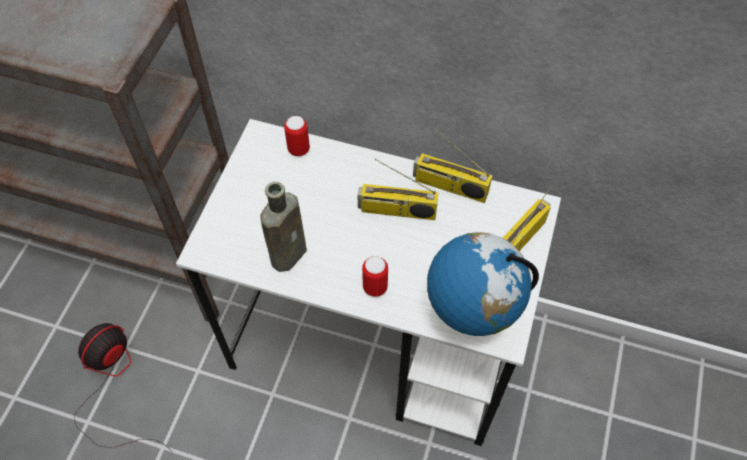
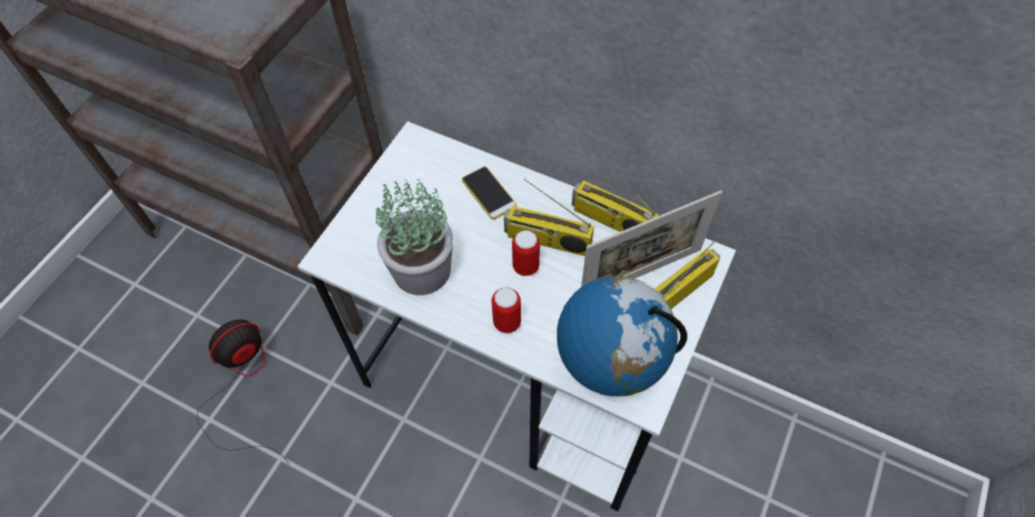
camera: 10 degrees right, 0 degrees up
(290, 252) = (421, 271): brown bottle -> potted plant
(298, 149) = (452, 160): can -> can (525, 266)
(337, 175) = (489, 193): none -> phone
(484, 229) = (641, 274): none -> picture frame

